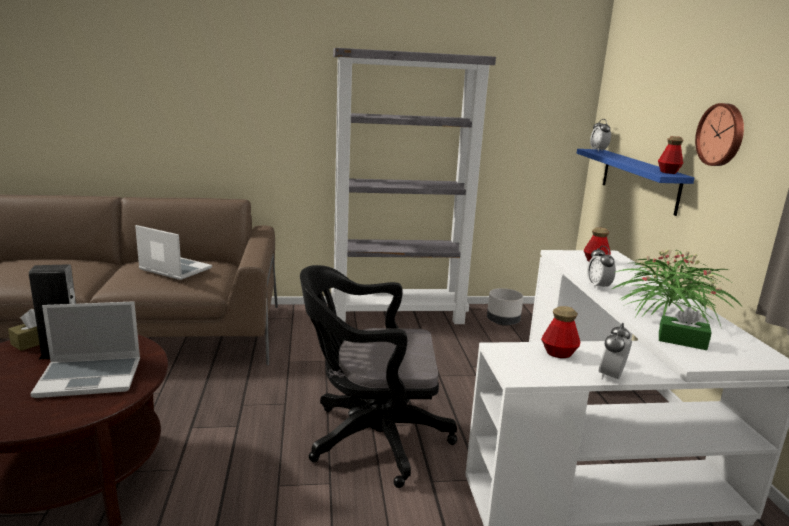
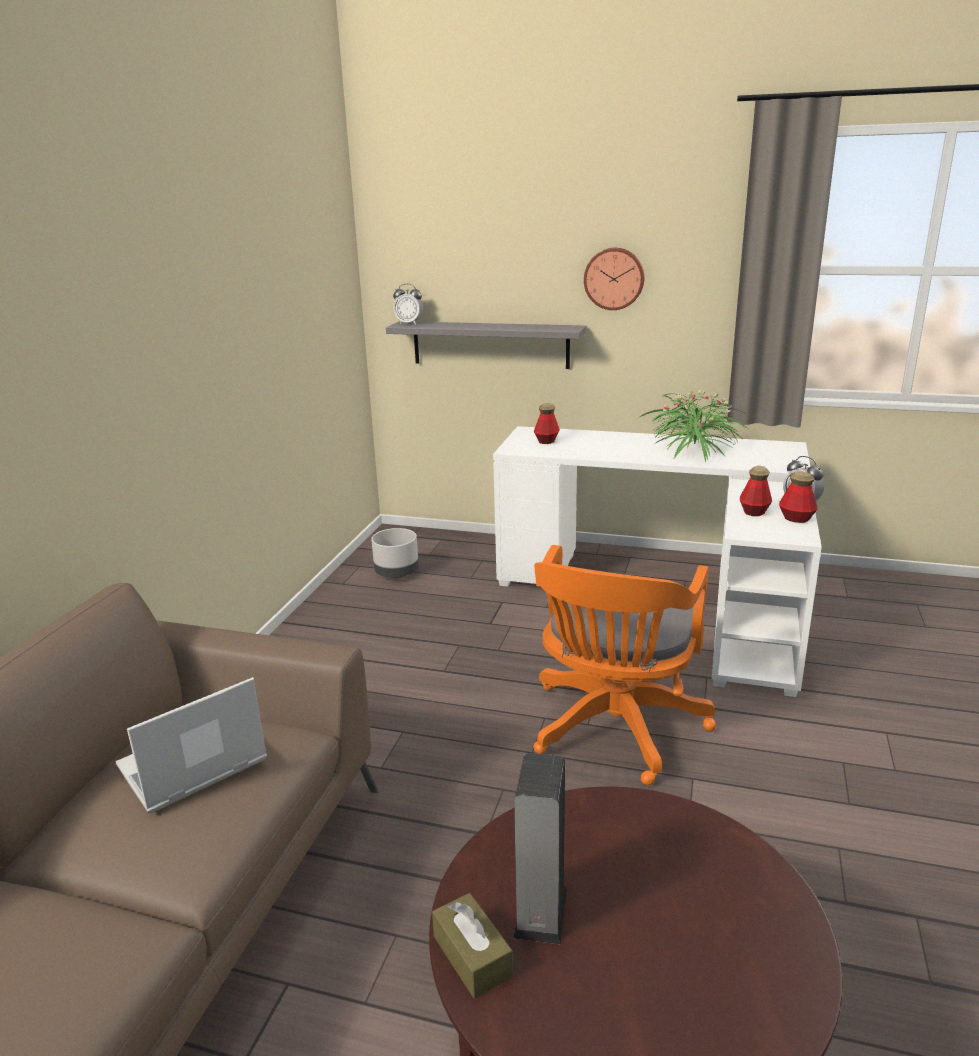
camera: 65 degrees left, 5 degrees up
(91, 377) = (650, 867): laptop -> none
(370, 438) = (614, 730): black office chair -> orange office chair
(398, 315) = (310, 640): grey bookcase -> none
(598, 287) = (622, 457): alarm clock -> none
(639, 180) = (490, 344): blue shelf -> grey shelf
(668, 172) = (560, 327): bottle -> bottle (796, 518)
(682, 341) = (755, 461): green tissue box -> none

